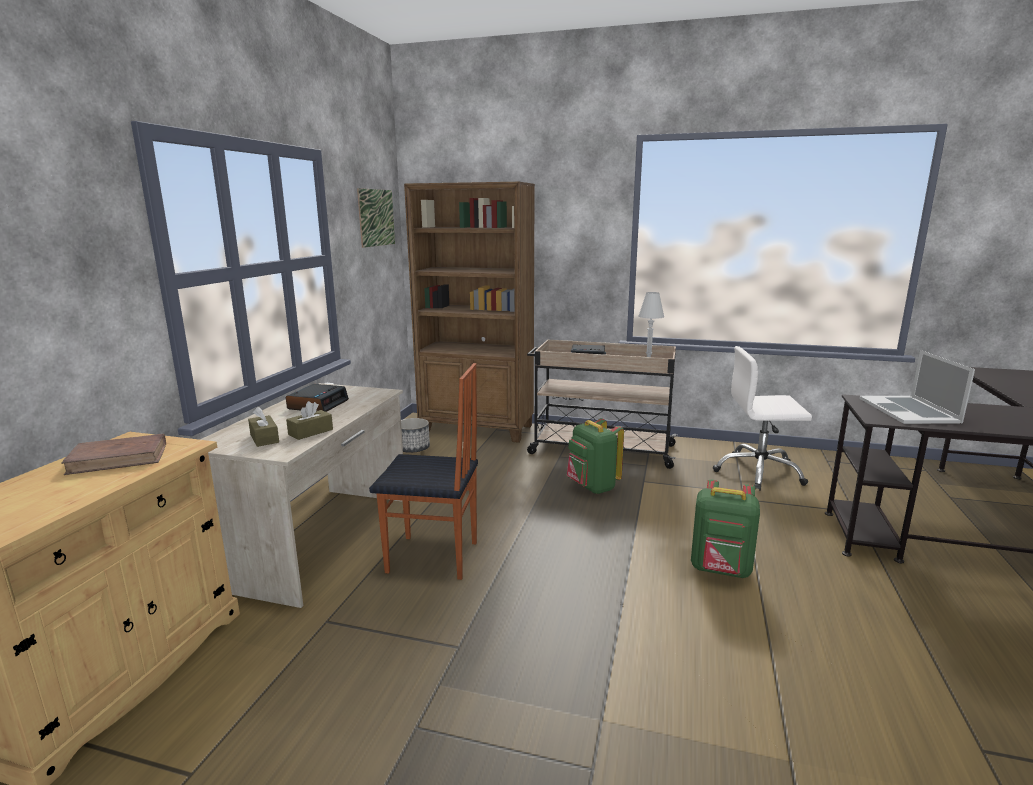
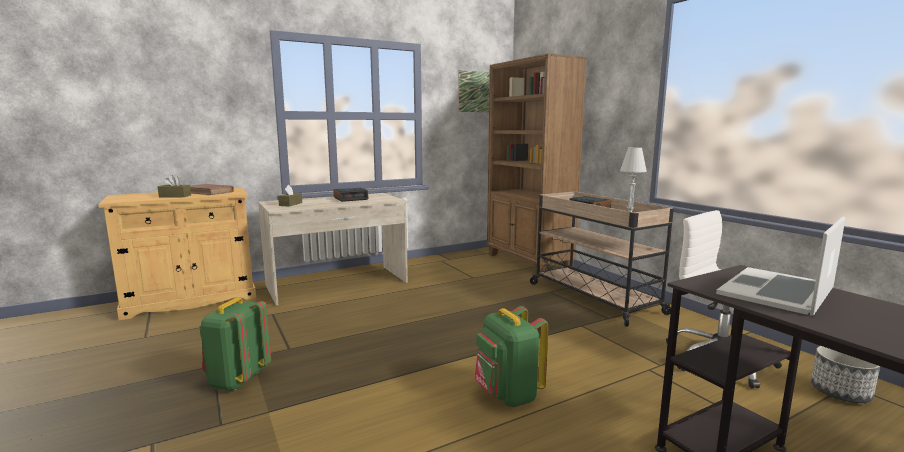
camera: 45 degrees right, 5 degrees down
(310, 432) = (311, 206): brown tissue box -> brown tissue box (175, 196)
(413, 448) = (467, 261): planter -> planter (841, 393)
(433, 558) = (362, 310): chair -> none
(592, 487) = (531, 315): green backpack -> green backpack (237, 380)

